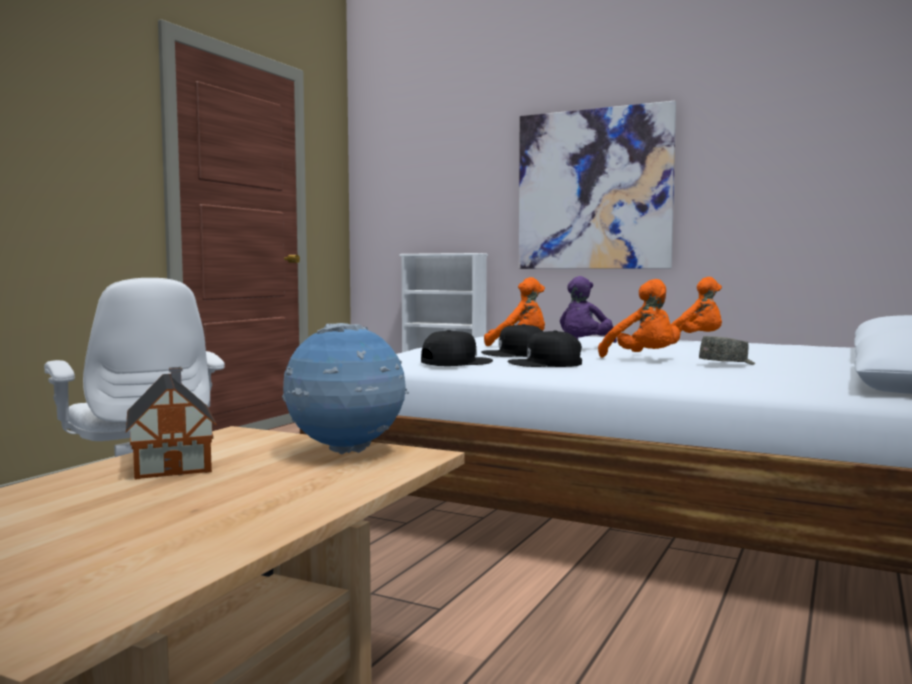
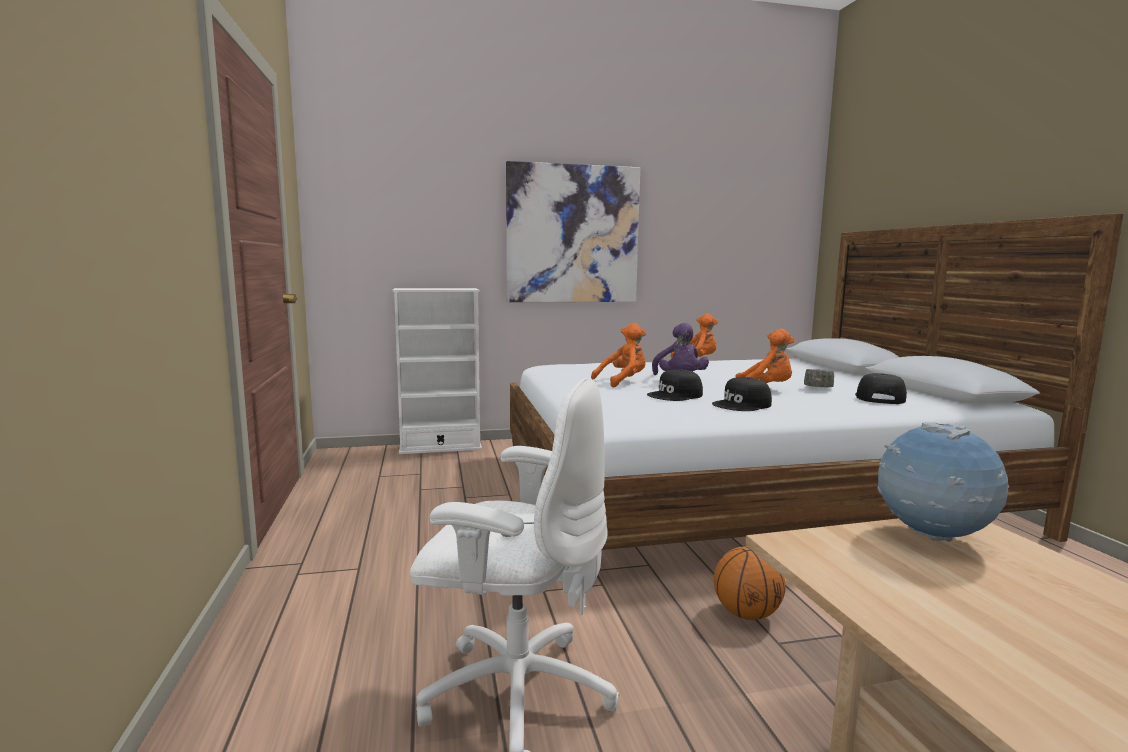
camera: 40 degrees left, 5 degrees up
(172, 461) = (907, 601): toy house -> none
(397, 571) = (746, 614): none -> basketball
(455, 362) = (685, 414): black cap -> black cap (878, 398)

